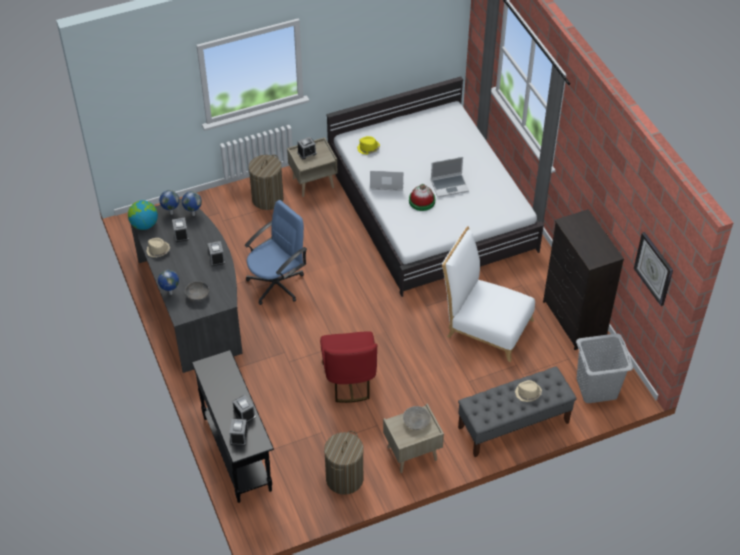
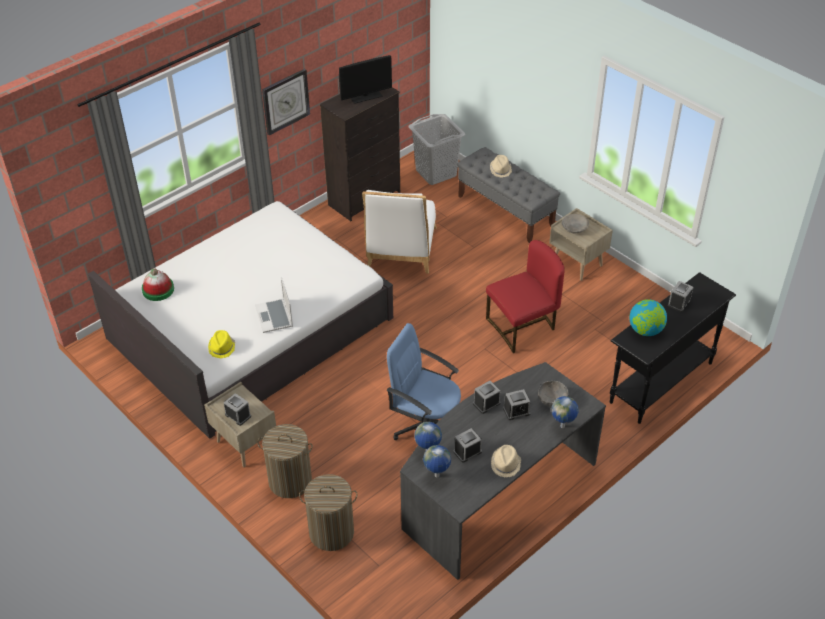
camera: 110 degrees left, 5 degrees down
(144, 225) = (470, 496): globe -> globe (645, 330)
(239, 436) = (706, 298): alarm clock -> alarm clock (516, 411)
(344, 479) = (633, 299): laundry basket -> laundry basket (331, 532)
(422, 201) = (295, 280): hat -> hat (158, 290)
(449, 185) = (261, 266): laptop -> none
(589, 243) = (365, 96): none -> monitor
(654, 268) = (395, 41): wall clock -> wall clock (285, 101)

